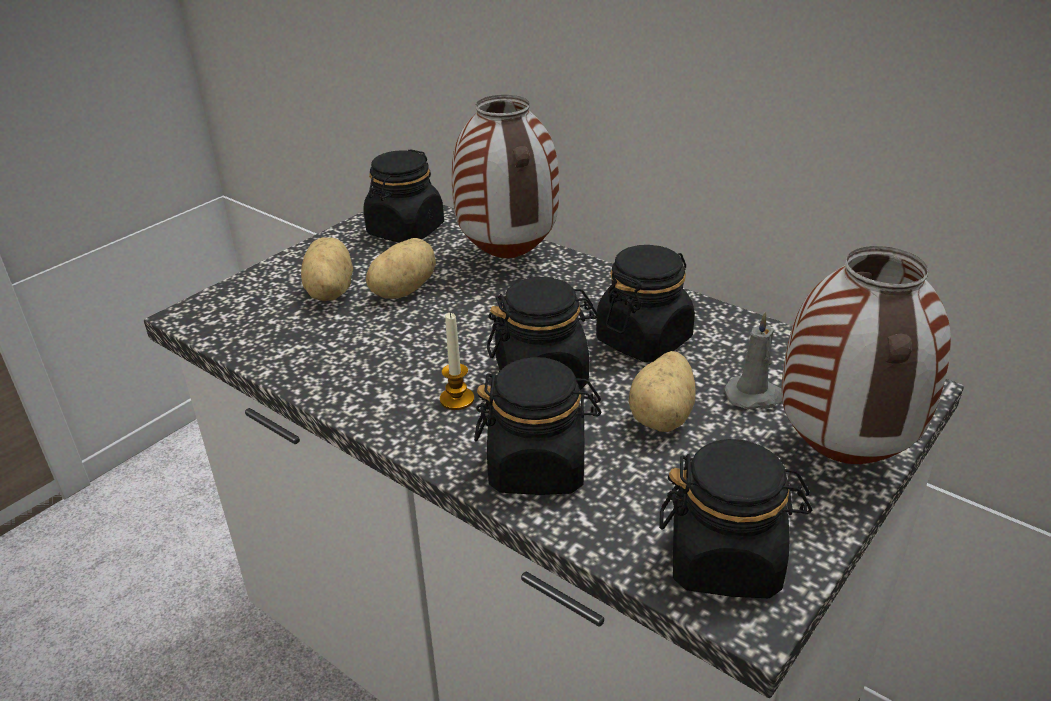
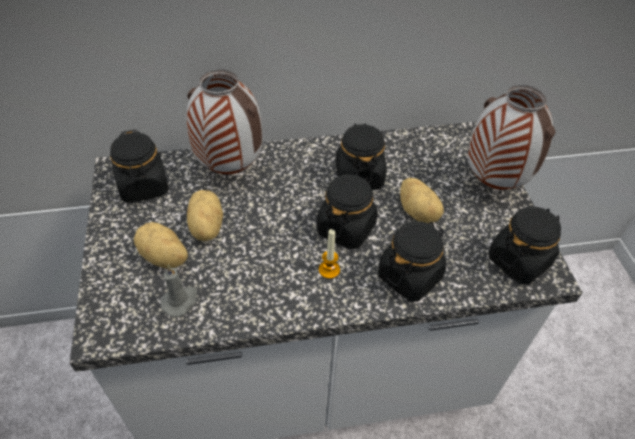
camera: 50 degrees left, 15 degrees up
(755, 396) = (435, 176): grey candle -> grey candle (181, 301)

